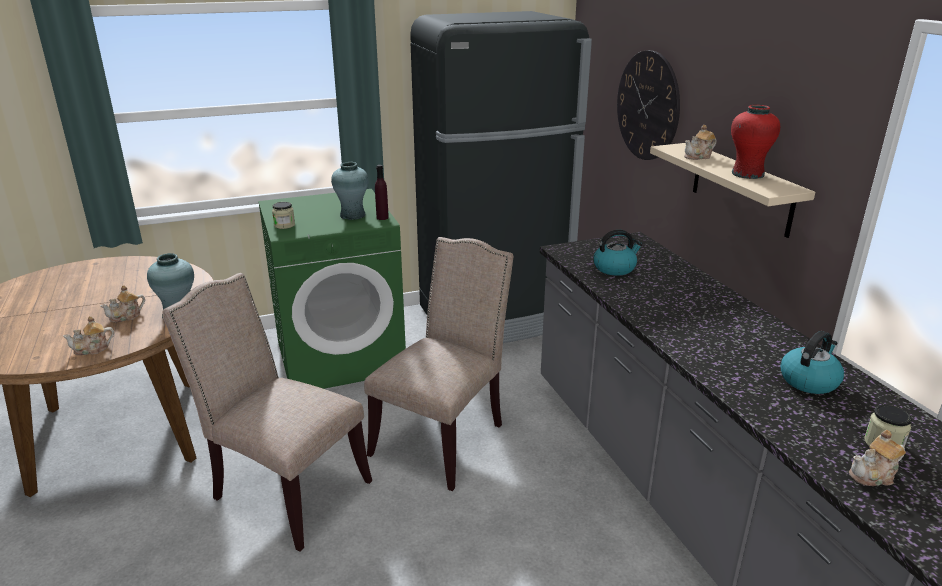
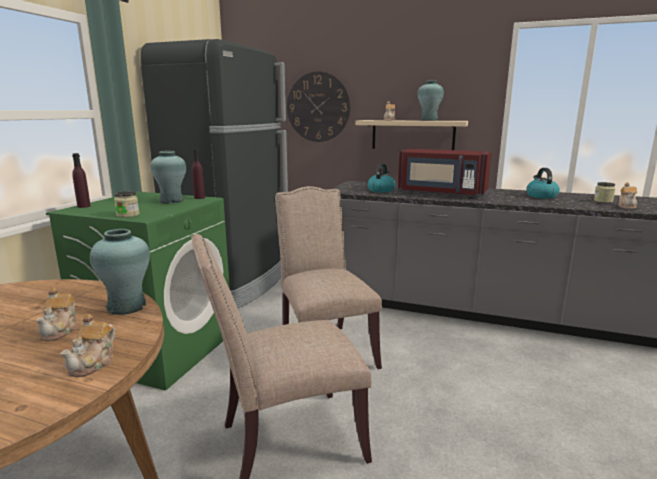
camera: 50 degrees left, 10 degrees down
(291, 201) = (84, 206): none -> purple bottle
(670, 307) = (441, 193): none -> red microwave
(747, 174) = (429, 120): red vase -> turquoise vase

